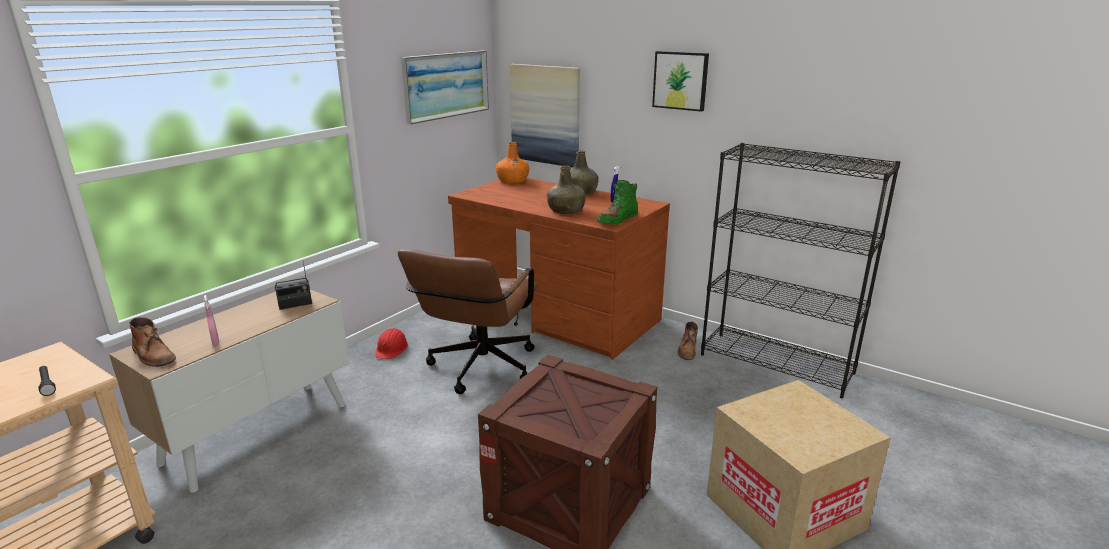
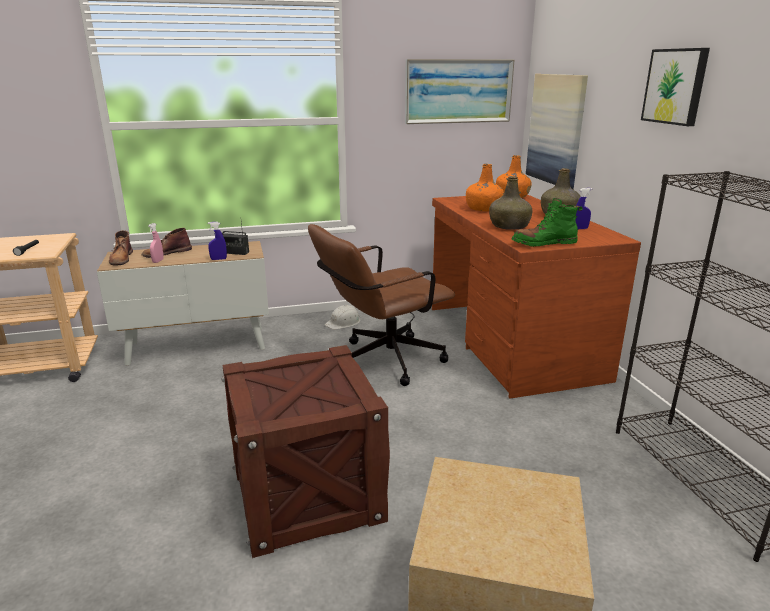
camera: 40 degrees right, 0 degrees up
(290, 317) = (218, 259): none -> blue spray bottle
(391, 348) = (343, 322): red hard hat -> white hard hat
(514, 198) = (483, 209): none -> orange bottle
(687, 350) = (606, 421): brown boot -> brown boot (166, 253)

